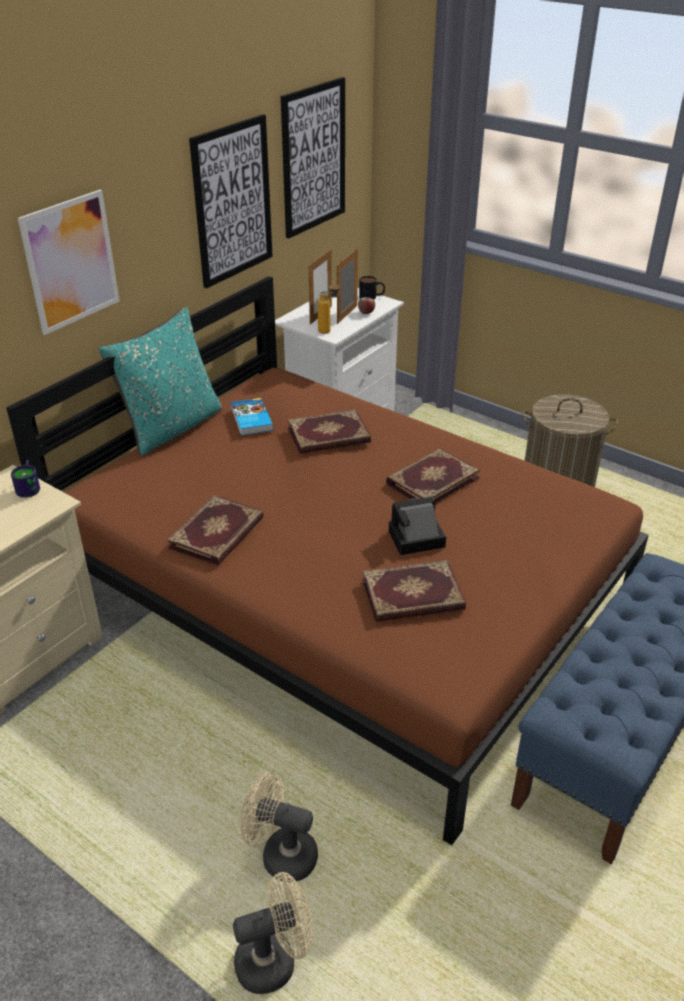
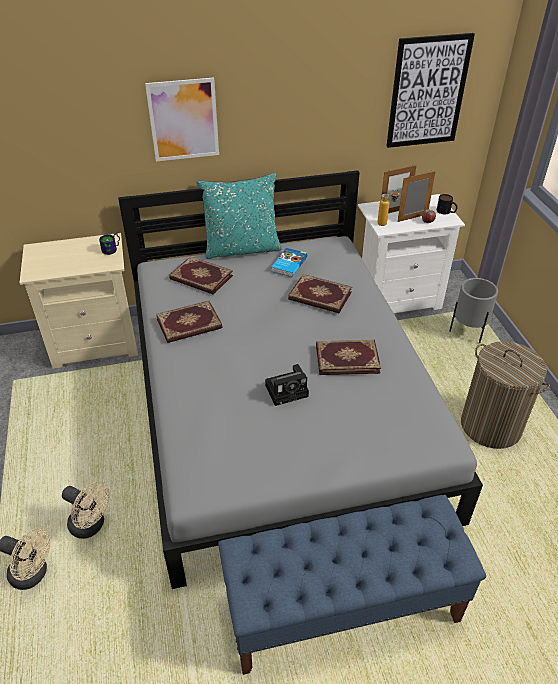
camera: 40 degrees right, 5 degrees up
(232, 201) = (335, 109): picture -> none
(281, 855) = (91, 526): beige fan -> beige fan turned 150 degrees clockwise
(343, 594) = (280, 405): brown bed -> grey bed
(413, 596) = (242, 424): book -> book (201, 278)
(414, 540) = (288, 390): camera -> camera turned 135 degrees clockwise
(442, 429) = (467, 333): none -> grey planter

